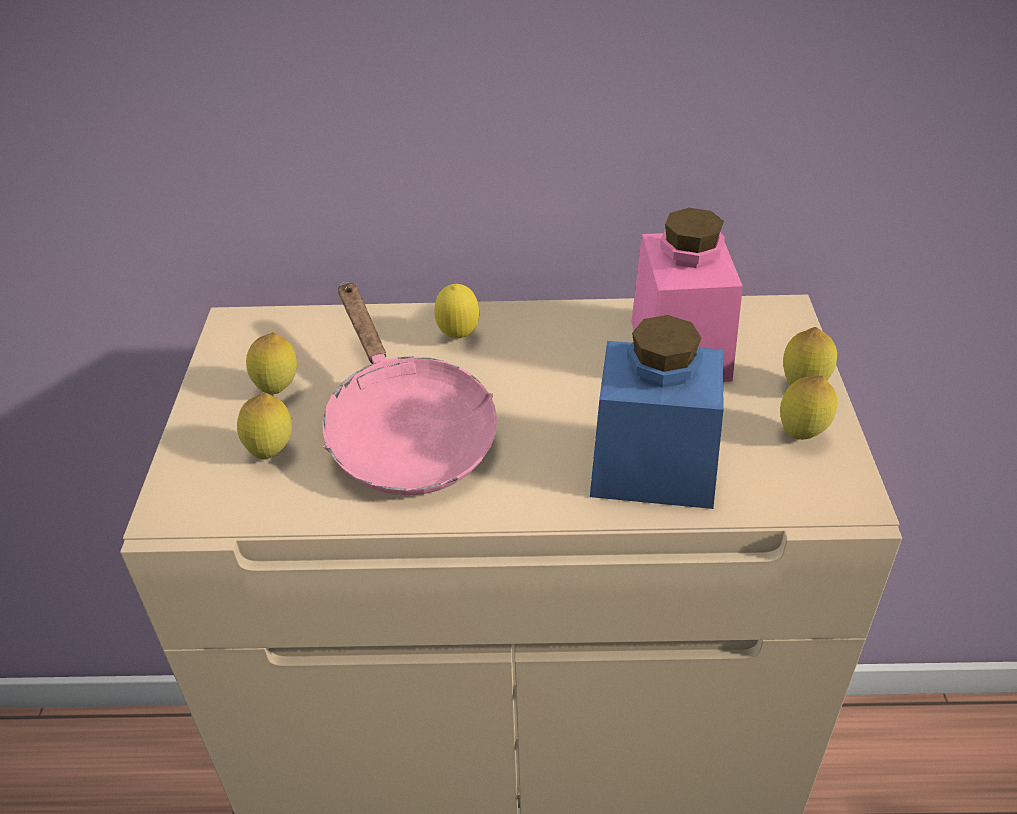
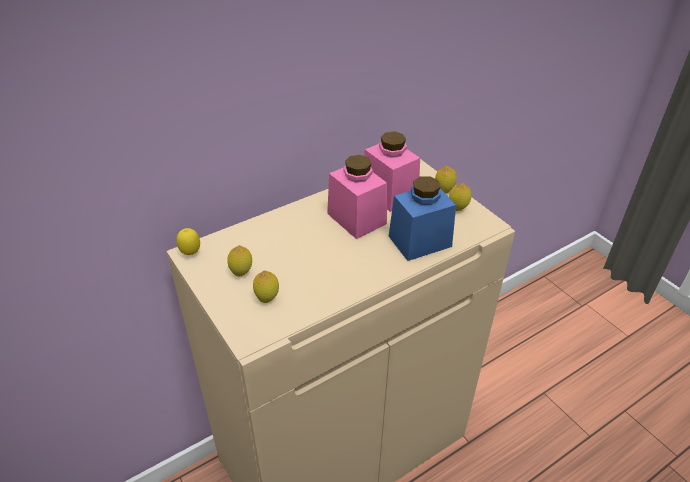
camera: 35 degrees left, 0 degrees up
(405, 432) = (315, 267): pink frying pan -> none
(458, 337) = (298, 221): lemon -> lemon (191, 254)
(568, 374) = (356, 218): none -> pink jar

